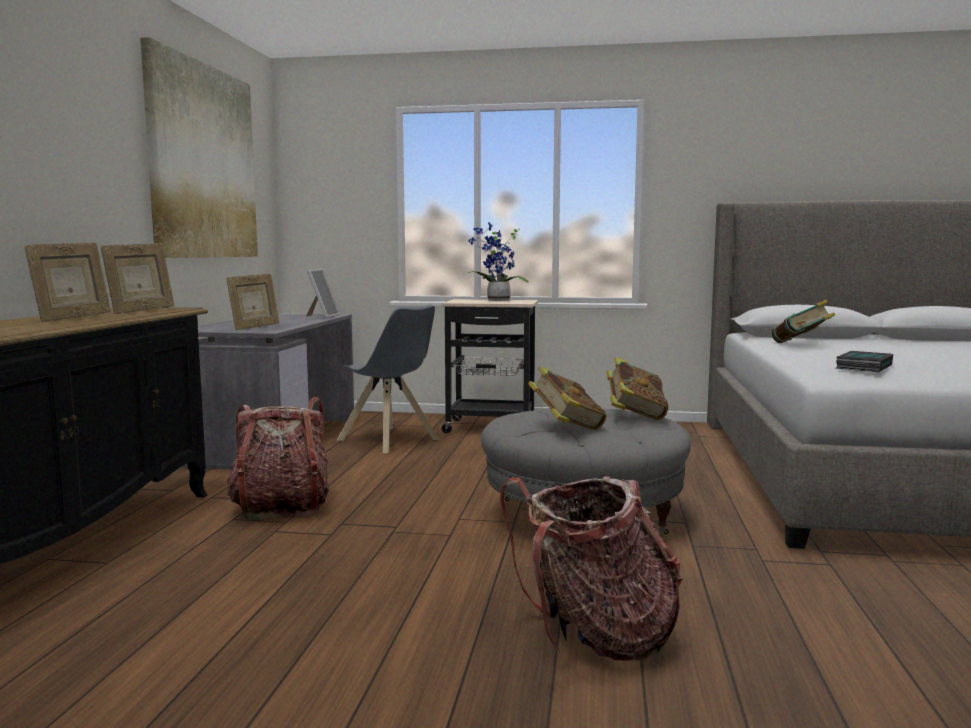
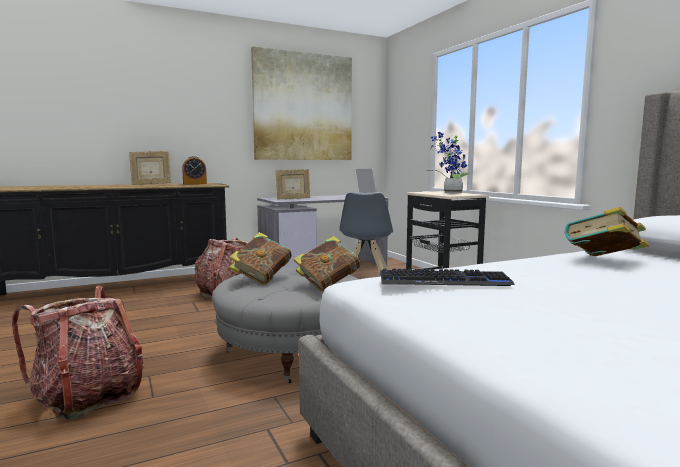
camera: 55 degrees right, 0 degrees up
(141, 311) = (195, 184): picture frame -> alarm clock
(862, 366) = (444, 281): book -> keyboard

